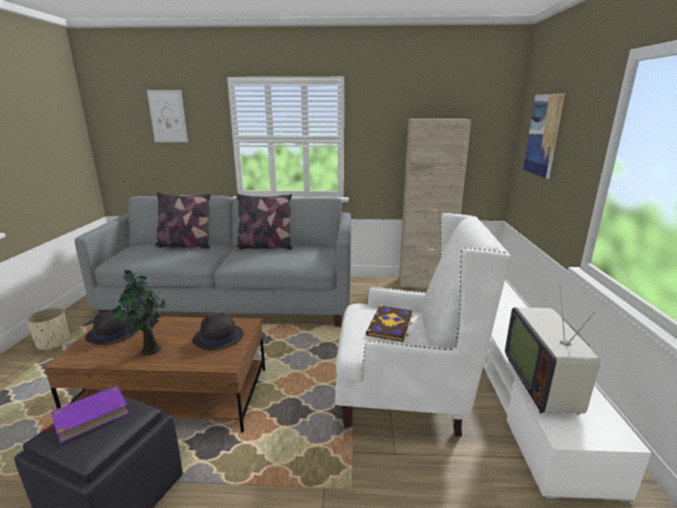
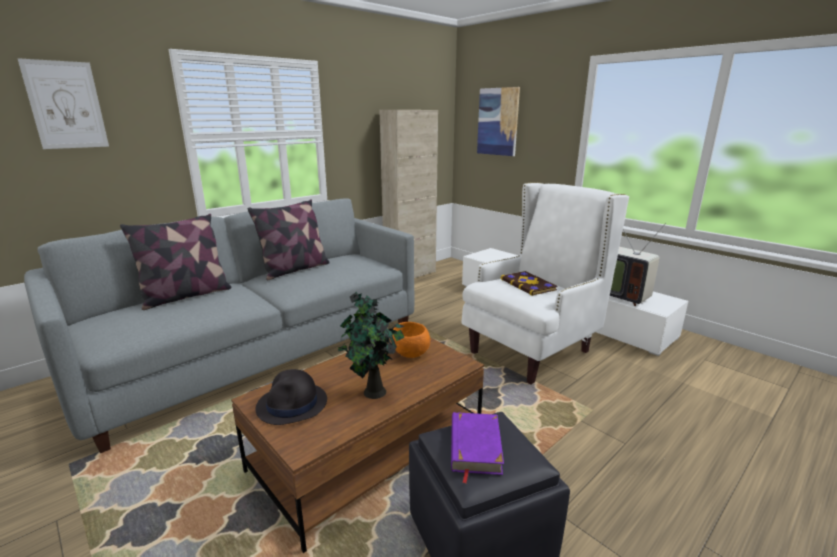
camera: 45 degrees left, 0 degrees up
(53, 343) = (61, 518): beige planter -> none
(218, 338) = (410, 354): black hat -> orange bowl

